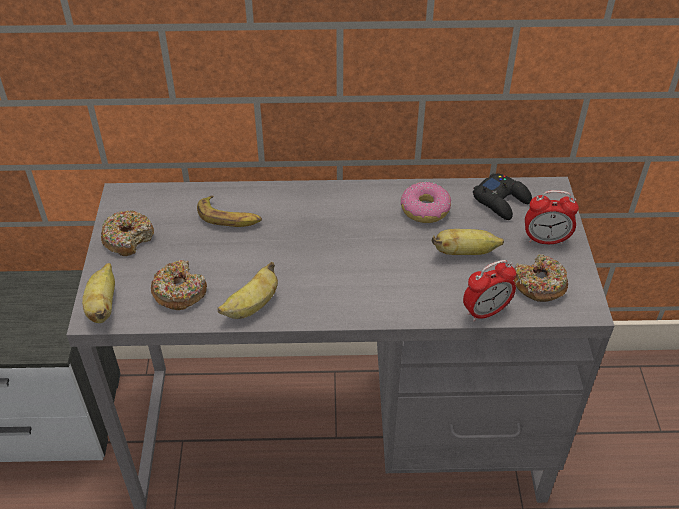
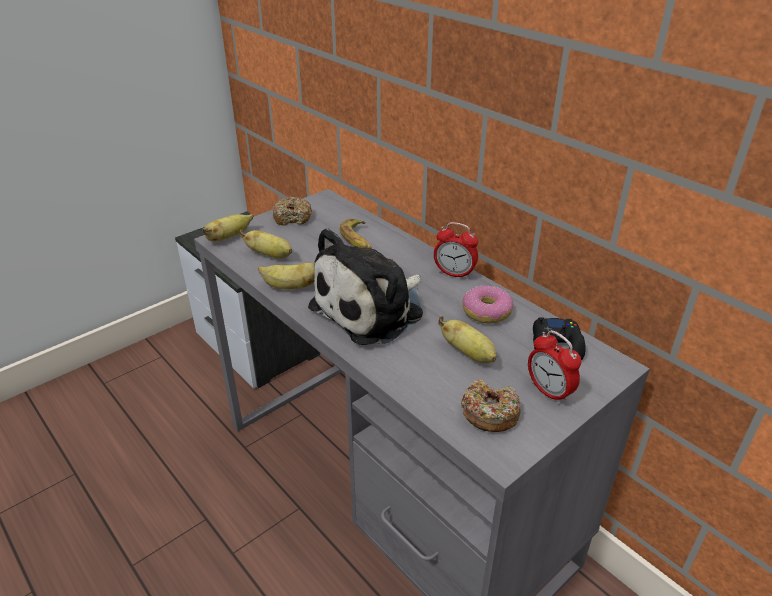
camera: 50 degrees right, 10 degrees down
(179, 292) = (270, 255): donut -> banana
(349, 272) = (372, 309): none -> plush toy
(485, 311) = (418, 396): alarm clock -> alarm clock (454, 274)

